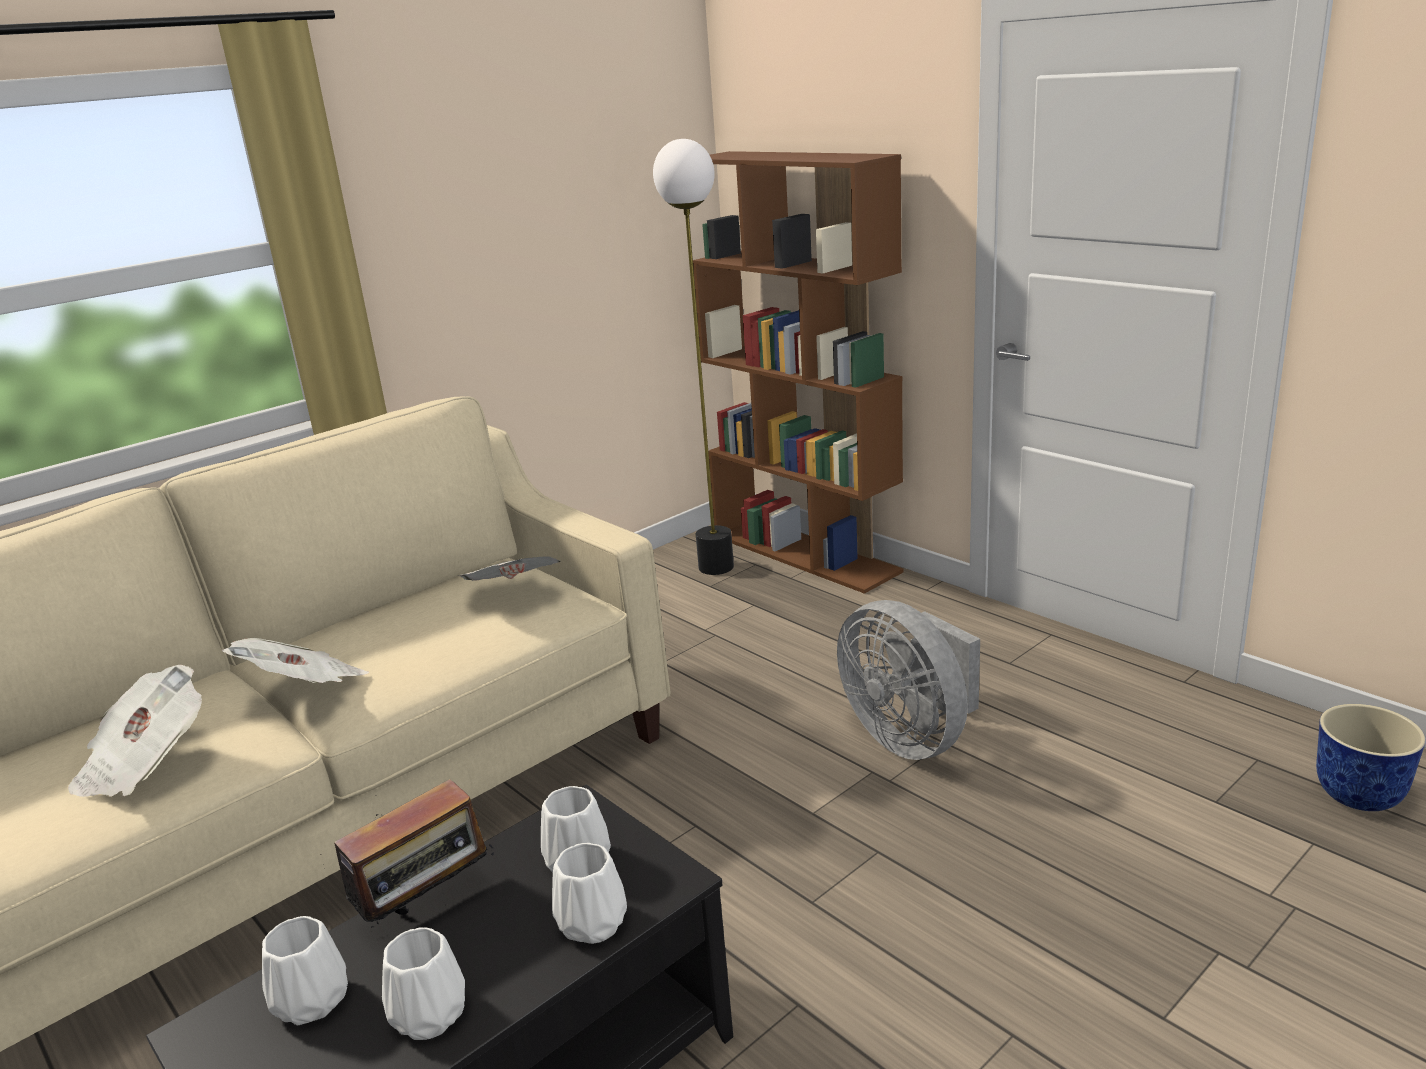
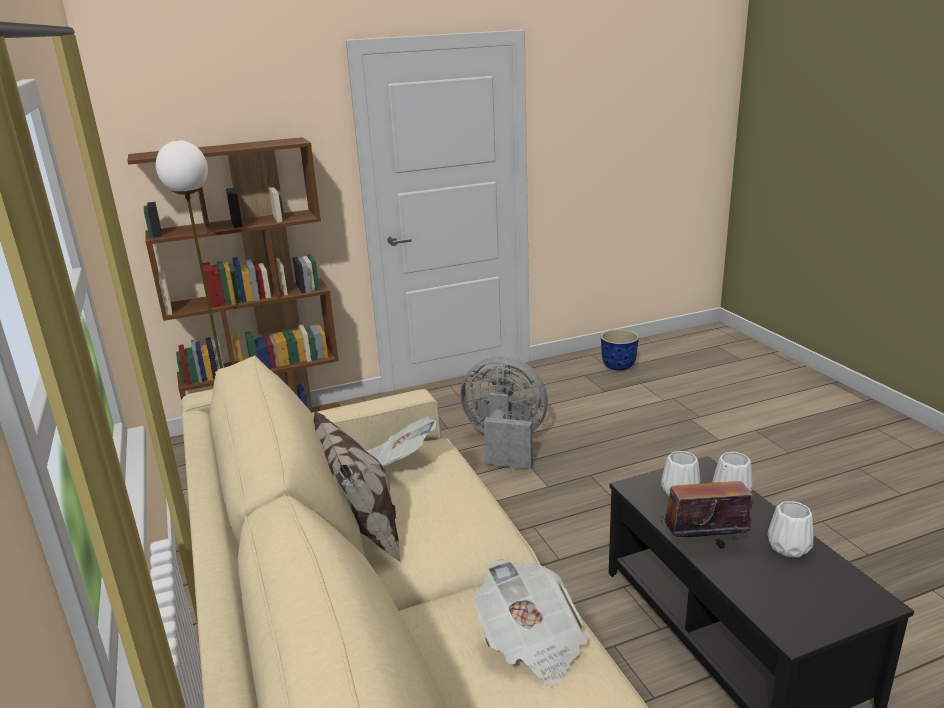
camera: 70 degrees left, 0 degrees up
(305, 688) = (468, 559): newspaper -> none
(313, 999) = (771, 588): white vase -> none
(358, 618) = (364, 534): none -> pillow
(428, 907) = (703, 544): radio -> radio turned 75 degrees counterclockwise
(911, 737) = (505, 443): grey fan -> grey fan turned 150 degrees counterclockwise

